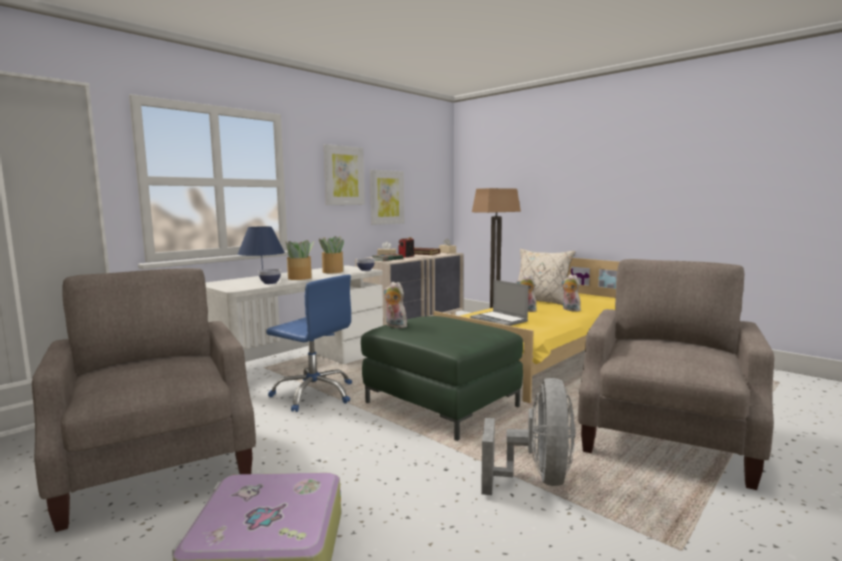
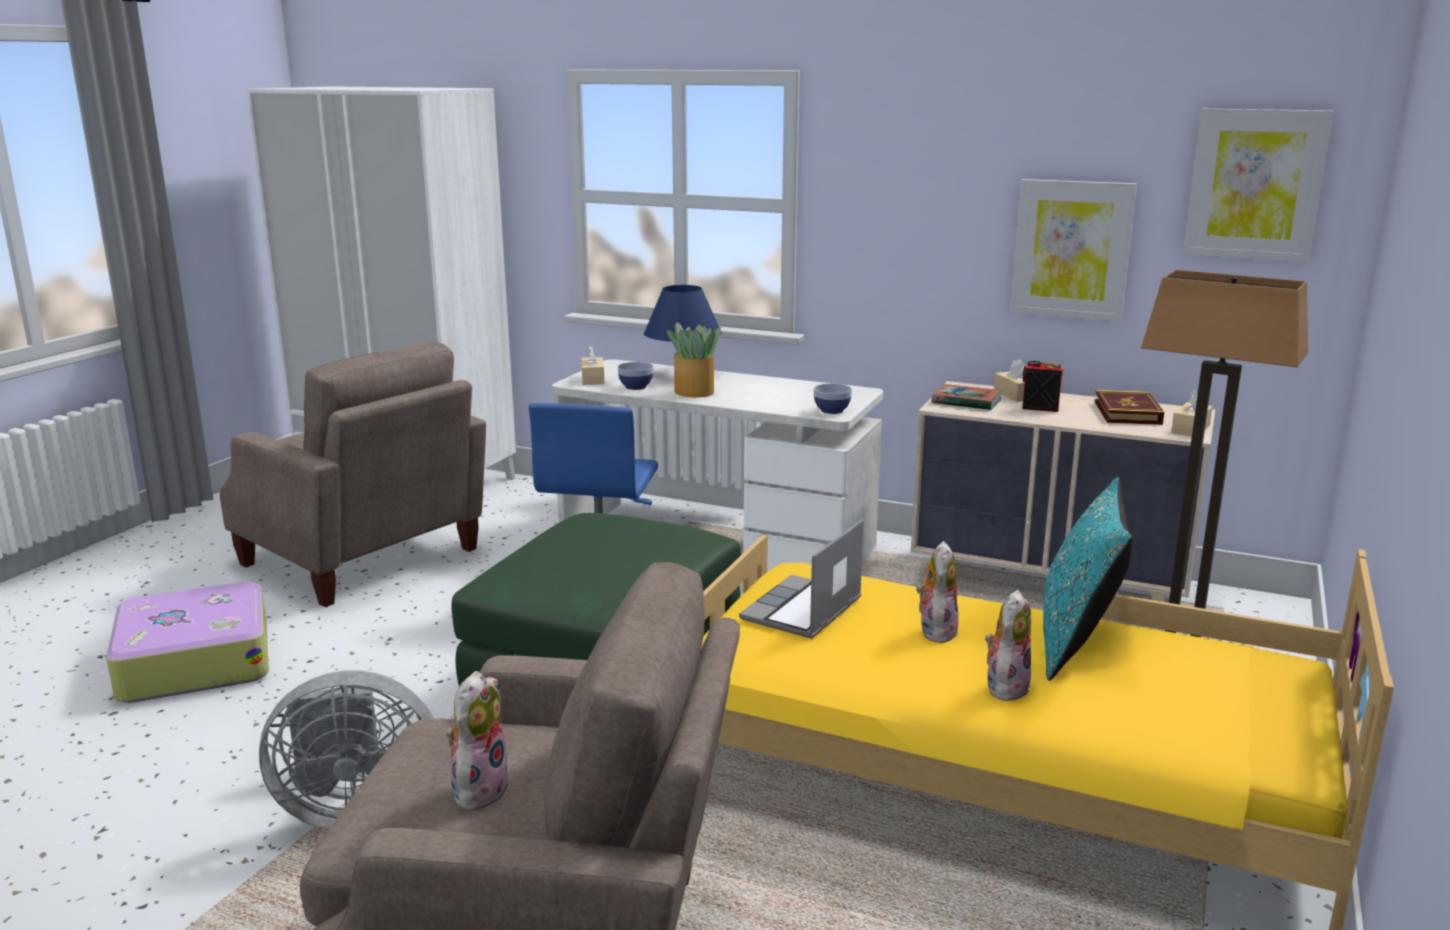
camera: 70 degrees right, 10 degrees up
(157, 465) = (364, 559): beige armchair -> beige armchair turned 90 degrees clockwise
(236, 286) = (593, 379): none -> beige tissue box
(332, 271) = (783, 396): potted plant -> none
(344, 175) = (942, 193): picture -> picture (1255, 184)
(394, 326) = (596, 521): plush toy -> plush toy (479, 789)
(541, 301) = (1077, 643): beige pillow -> turquoise pillow

